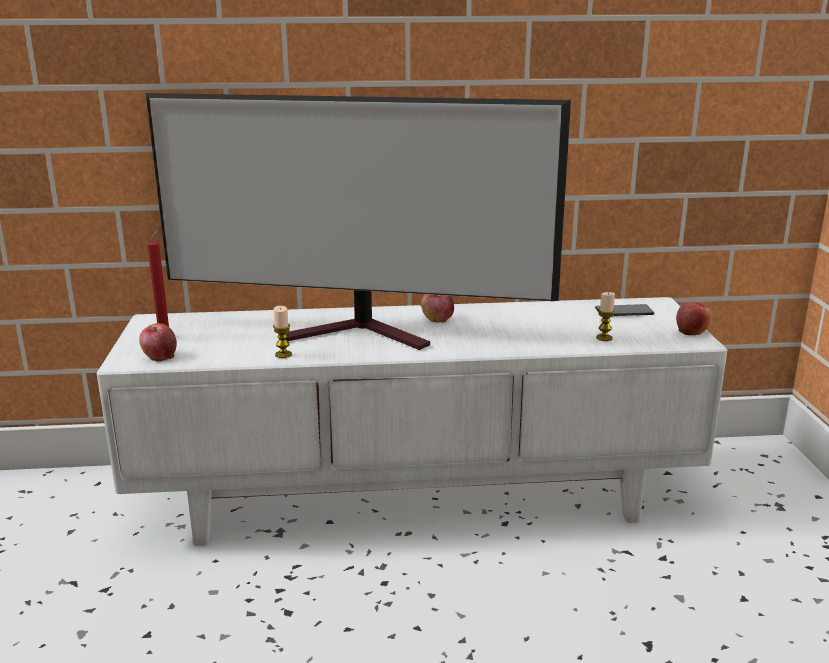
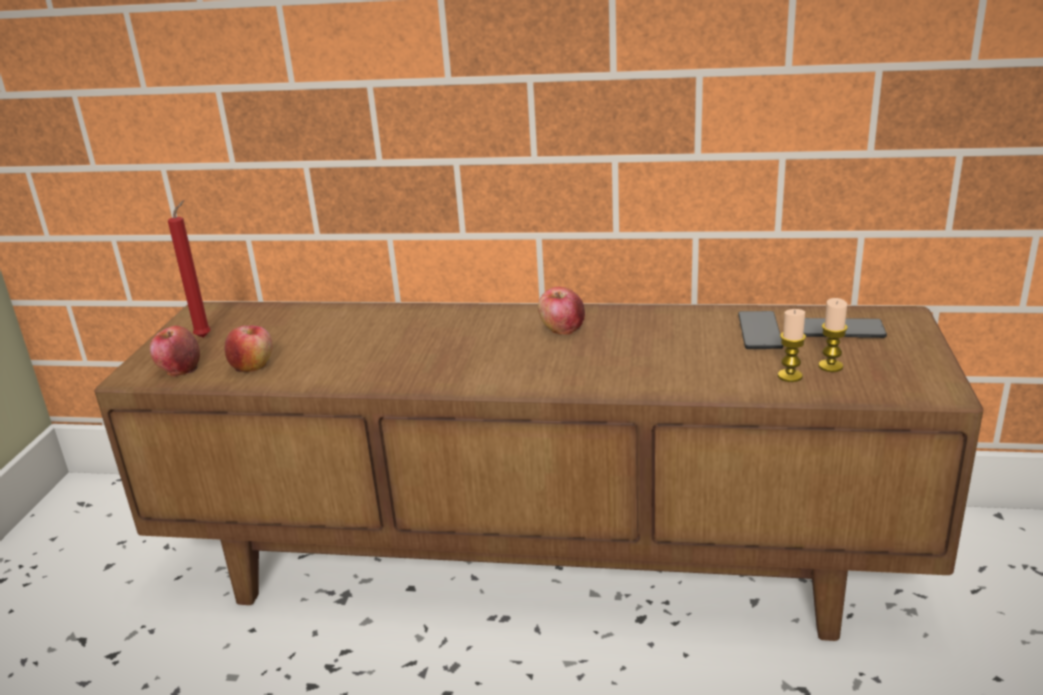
camera: 15 degrees right, 5 degrees up
(283, 354) = (328, 376): candle -> candle (830, 366)
(363, 333) = (451, 347): television -> none
(417, 490) = (539, 552): white tv stand -> brown tv stand
(572, 315) = (759, 331): none -> phone
(692, 331) = (936, 372): apple -> apple (252, 365)

